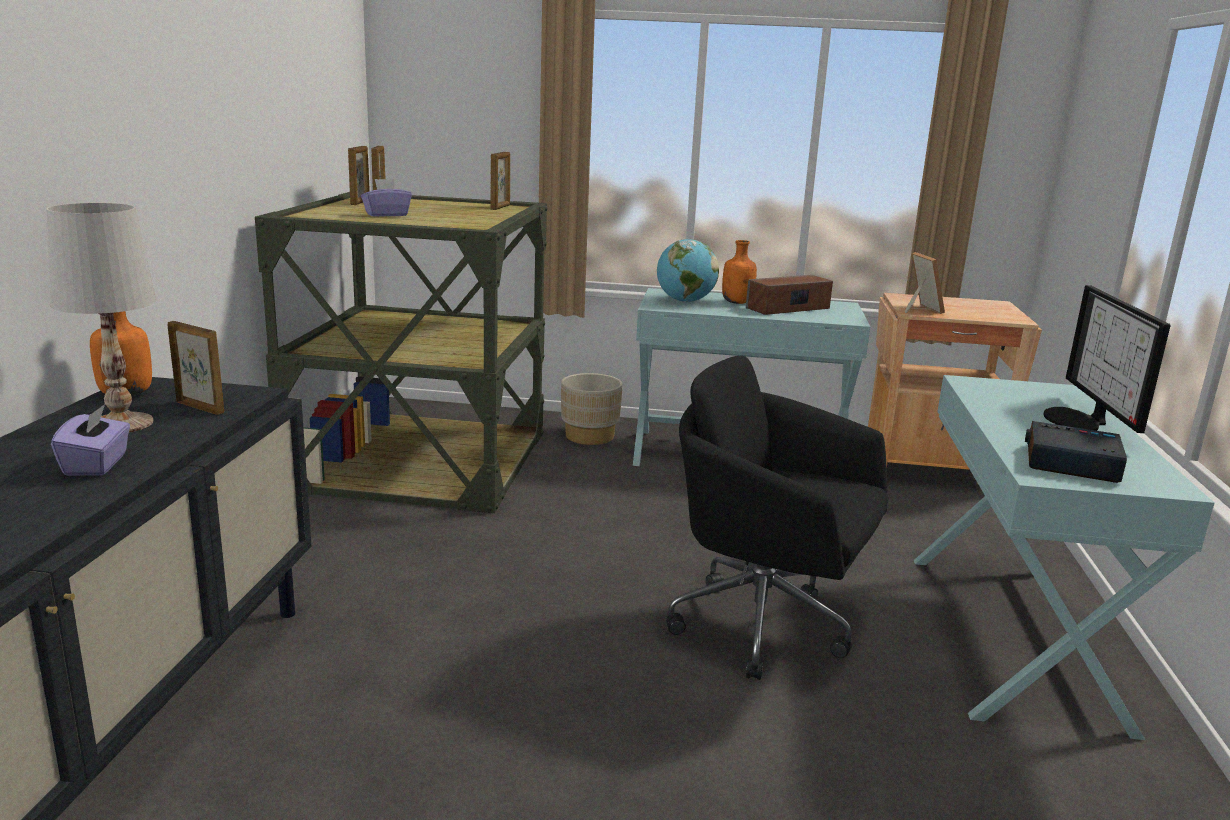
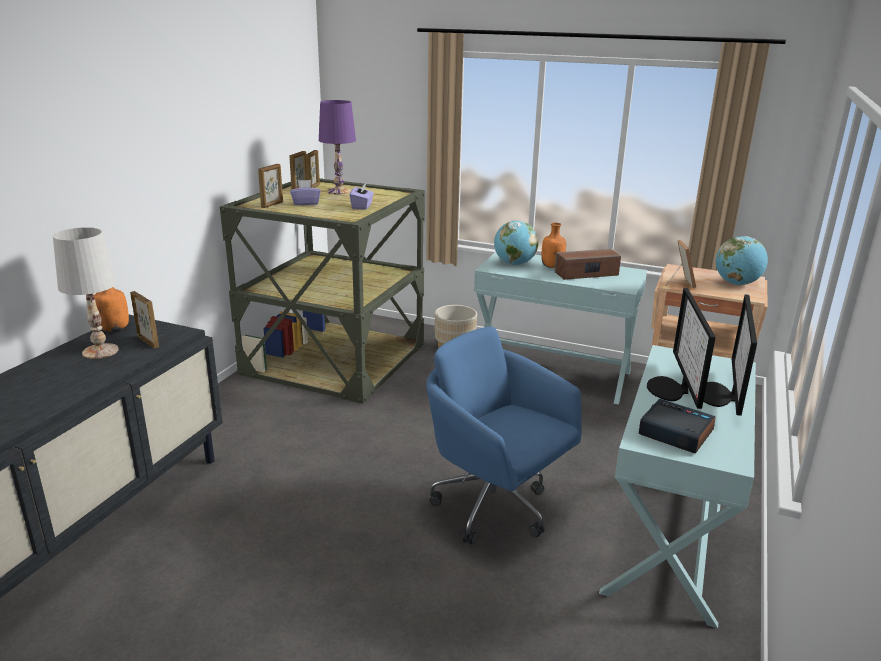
camera: 15 degrees right, 5 degrees up
(97, 464) = (73, 380): purple tissue box -> purple tissue box (362, 206)
(422, 205) = (338, 191): none -> purple table lamp
(500, 207) = (389, 194): picture frame -> picture frame (272, 205)
(767, 631) = (496, 511): black office chair -> blue office chair
(986, 308) = (737, 284): none -> globe
(1016, 418) = (671, 389): none -> monitor

